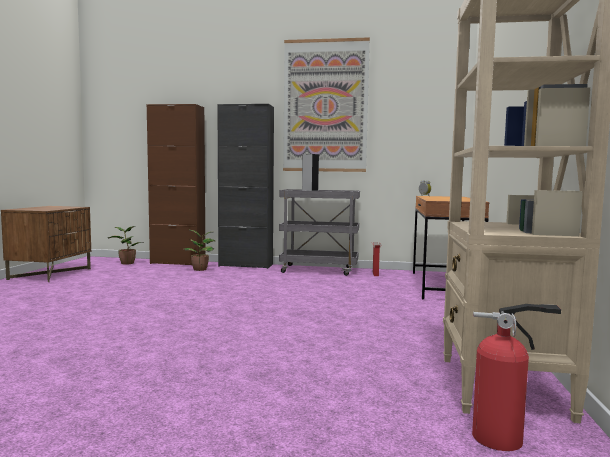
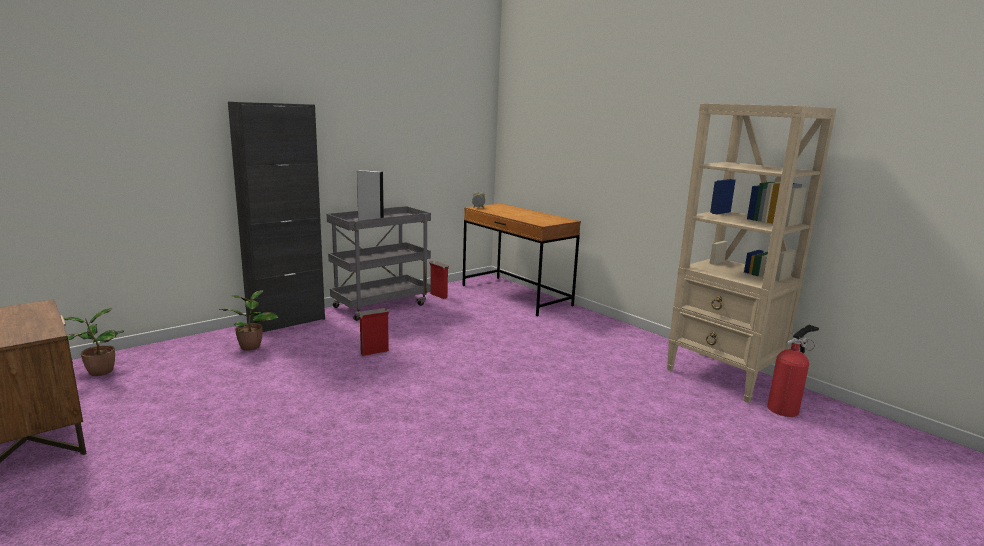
camera: 50 degrees left, 10 degrees up
(178, 263) = (183, 345): brown cabinet -> none
(246, 285) = (374, 352): none -> cardboard box
(325, 106) = (364, 105): picture -> none

